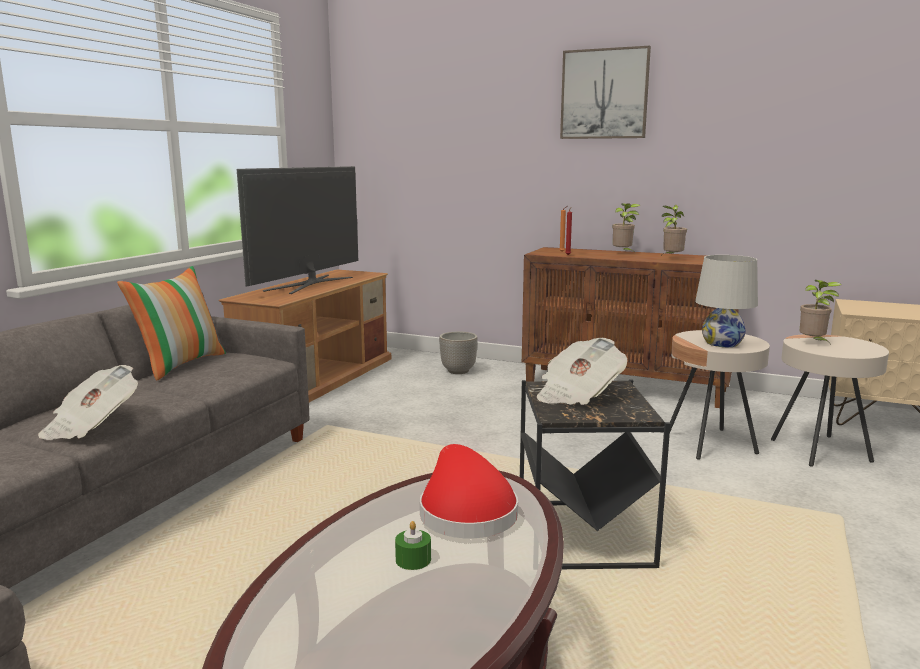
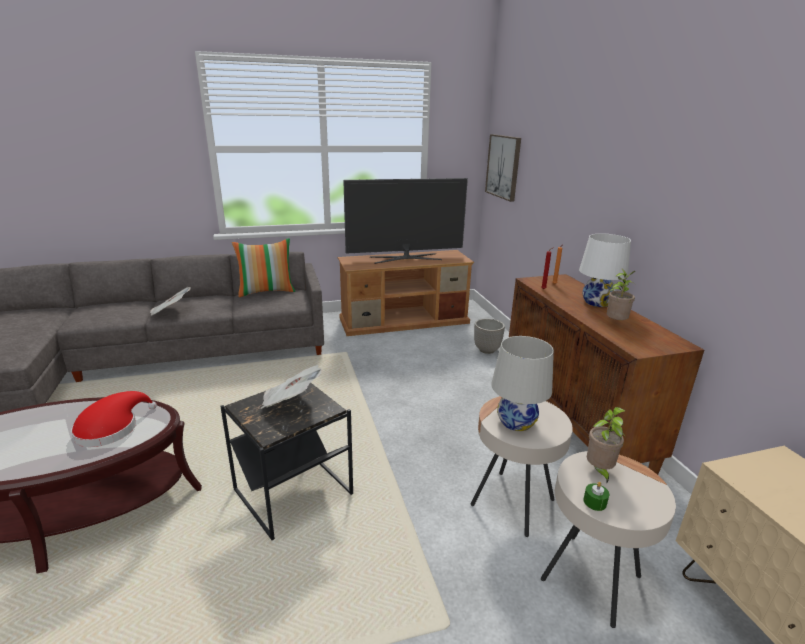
camera: 50 degrees right, 10 degrees up
(413, 559) = (51, 434): green candle -> green candle (594, 502)
(604, 94) = (630, 138): picture -> picture (503, 166)
(623, 253) = (597, 302): potted plant -> white table lamp

